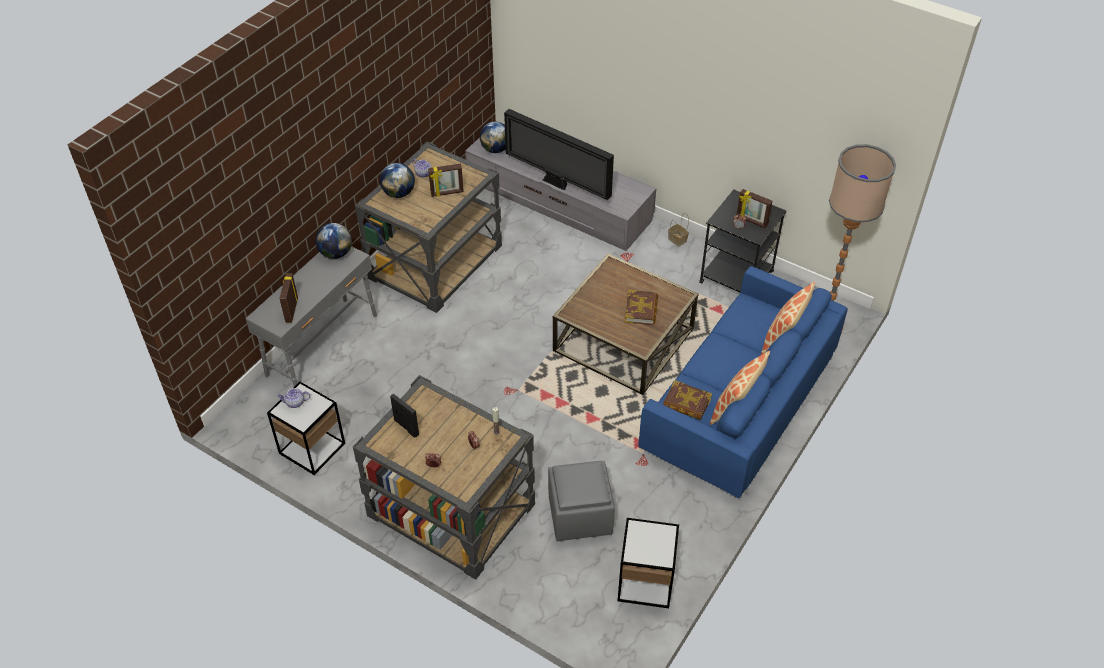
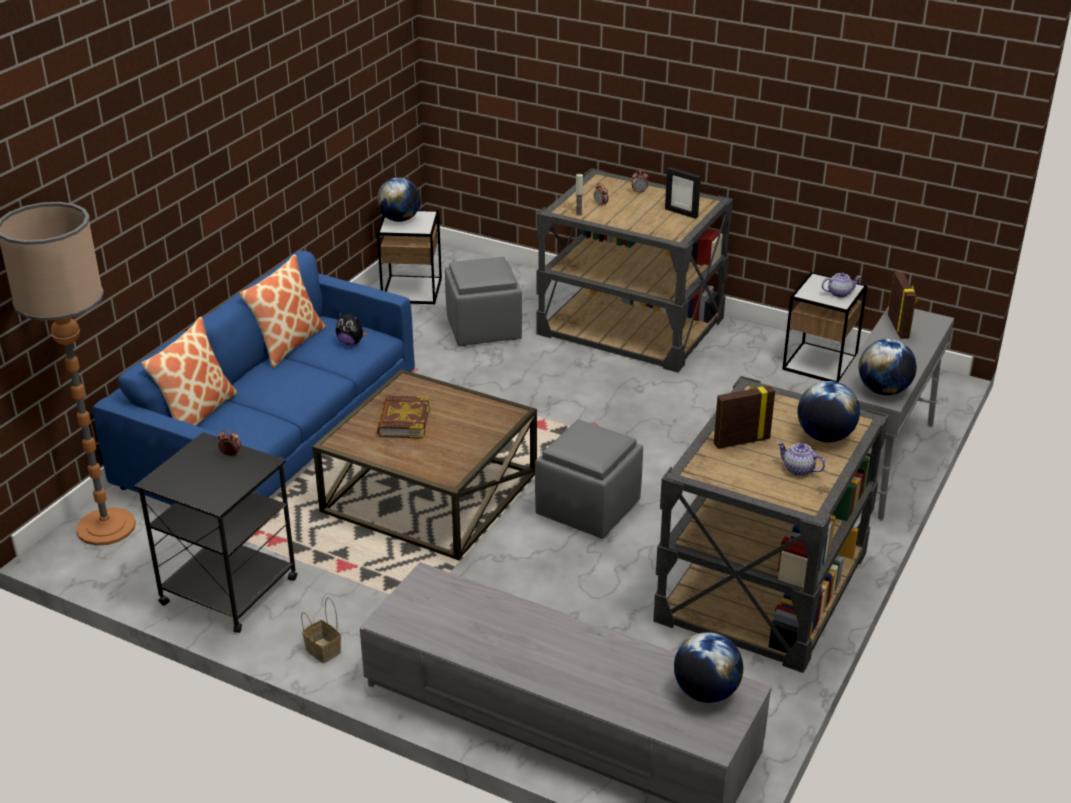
camera: 175 degrees right, 15 degrees down
(523, 319) = (588, 509): none -> grey ottoman
(557, 184) = (560, 622): television -> none
(658, 547) = (399, 219): none -> globe
(686, 403) = (351, 342): book -> plush toy
(751, 221) = (204, 464): picture frame -> none

